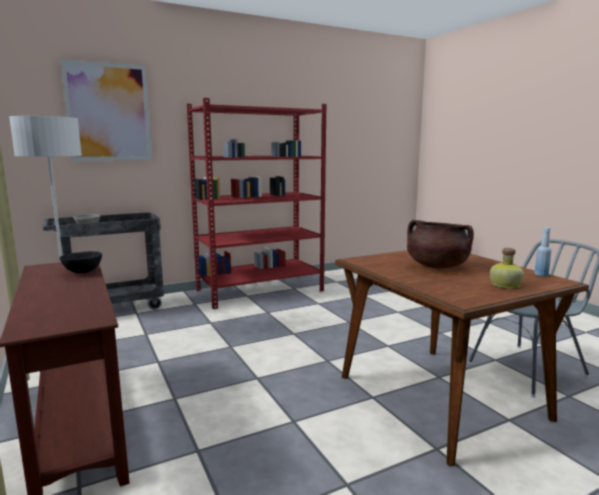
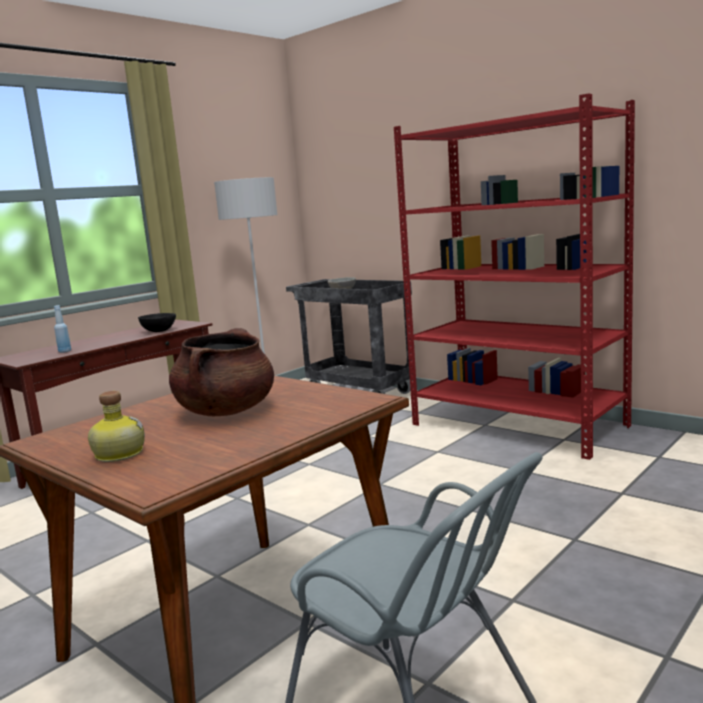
camera: 70 degrees right, 0 degrees up
(108, 112) = (376, 156): picture -> none
(541, 275) = (192, 474): blue bottle -> blue bottle (64, 351)

